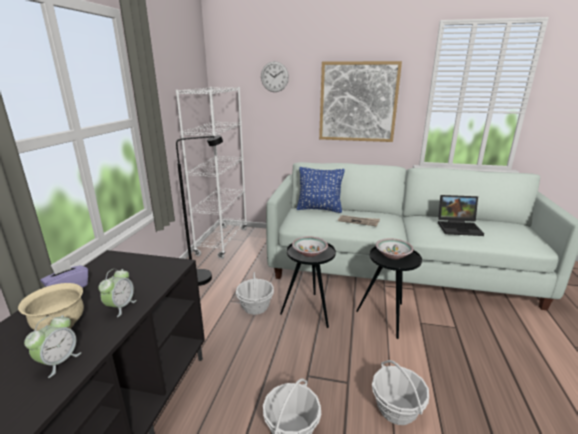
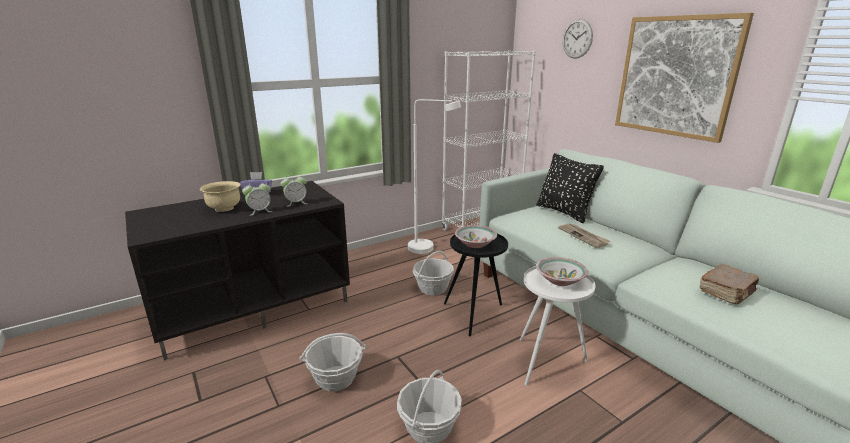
camera: 45 degrees right, 0 degrees up
(59, 362) = (197, 222): alarm clock -> alarm clock (296, 203)
(206, 276) = (428, 248): black floor lamp -> white floor lamp
(319, 209) = (564, 212): blue pillow -> black pillow
(387, 316) = (548, 362): black side table -> white side table
(459, 227) = (727, 292): laptop -> brown book

